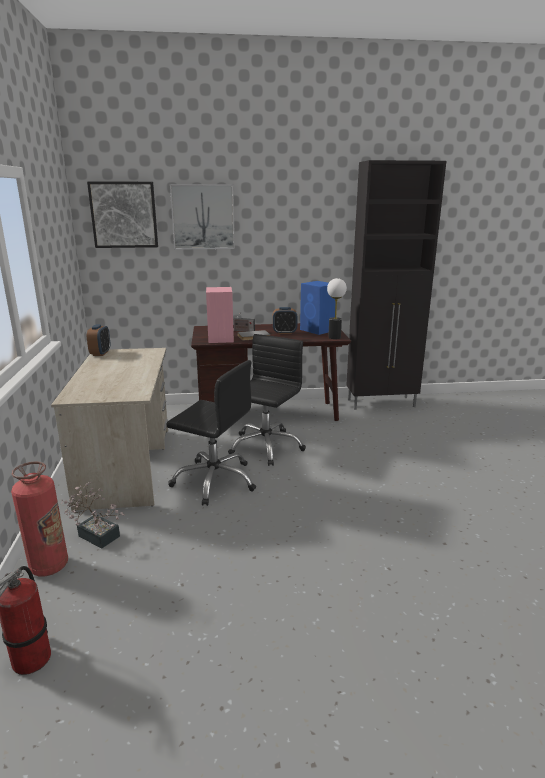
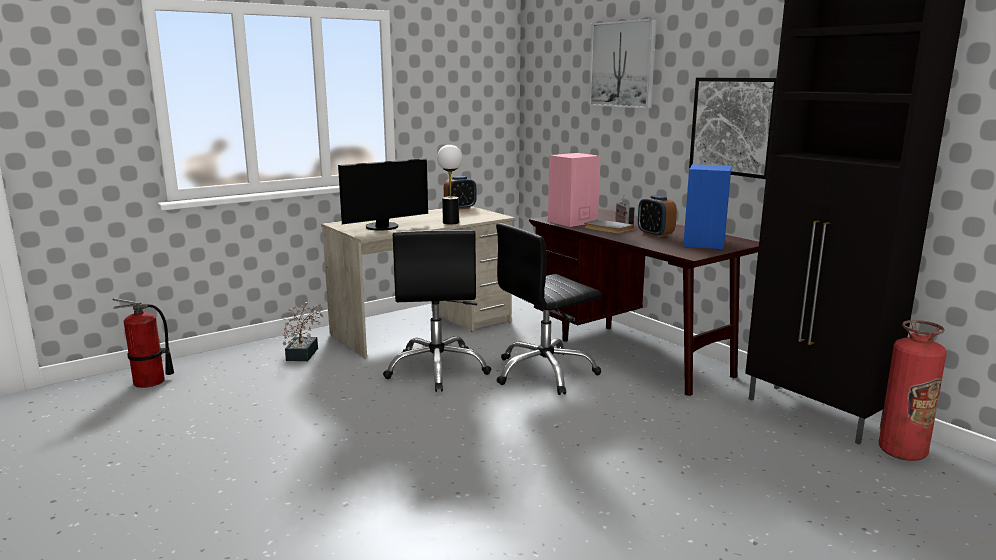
camera: 60 degrees right, 5 degrees down
(49, 566) = (252, 352): fire extinguisher -> fire extinguisher (902, 452)
(120, 386) = (384, 227): none -> monitor
(124, 215) = (555, 62): picture -> picture (734, 126)
(265, 446) = (545, 372): black office chair -> black office chair turned 150 degrees clockwise
(334, 337) = (688, 253): table lamp -> table lamp (451, 222)

